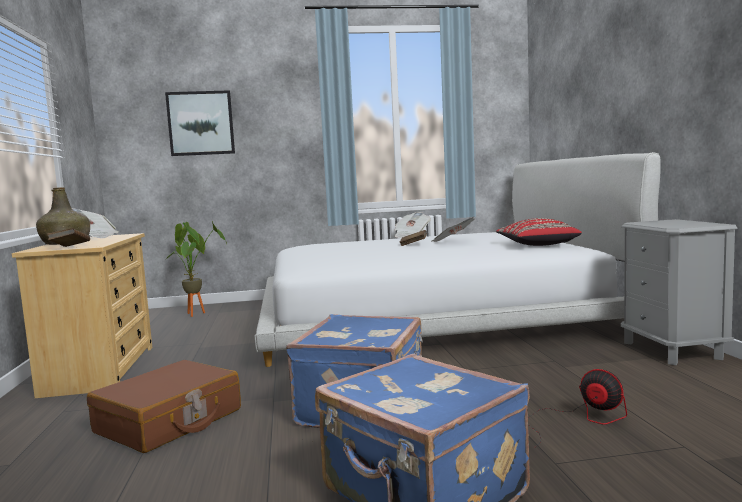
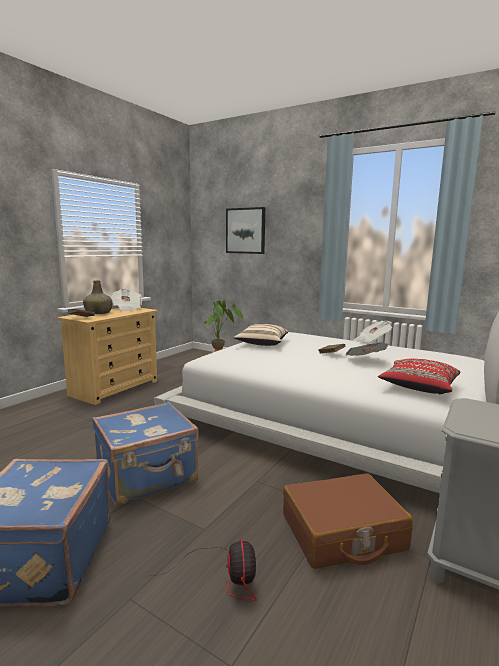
camera: 40 degrees right, 5 degrees up
(169, 421) = (70, 436): brown suitcase -> brown suitcase (342, 533)
(321, 252) = (261, 344): none -> beige pillow

